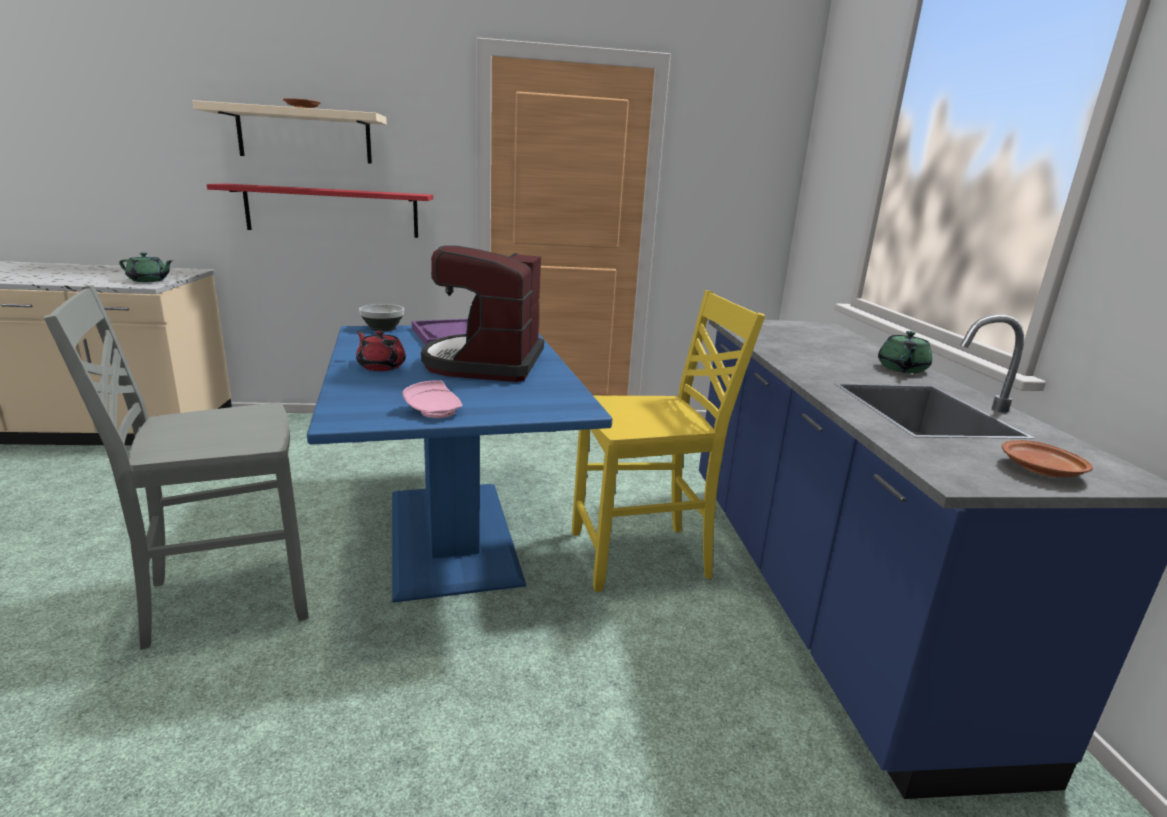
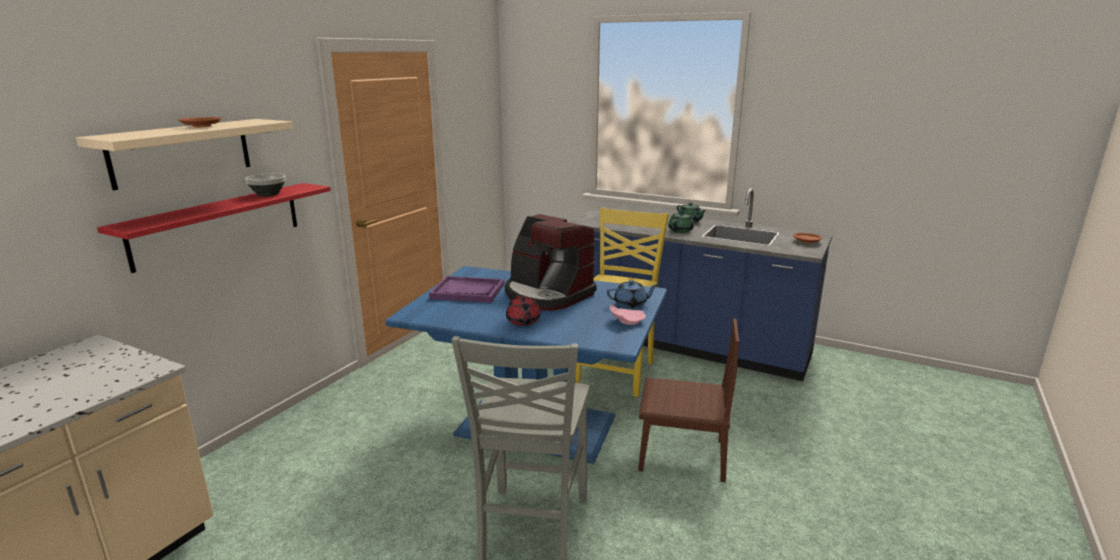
camera: 55 degrees left, 0 degrees up
(149, 280) = (126, 367): green teapot -> green teapot (681, 230)
(381, 366) = (523, 321): red teapot -> red teapot turned 90 degrees counterclockwise
(383, 328) = (417, 307): bowl -> bowl (268, 194)
(465, 681) = (682, 455): none -> brown chair
(506, 405) = (631, 304): none -> blue teapot

